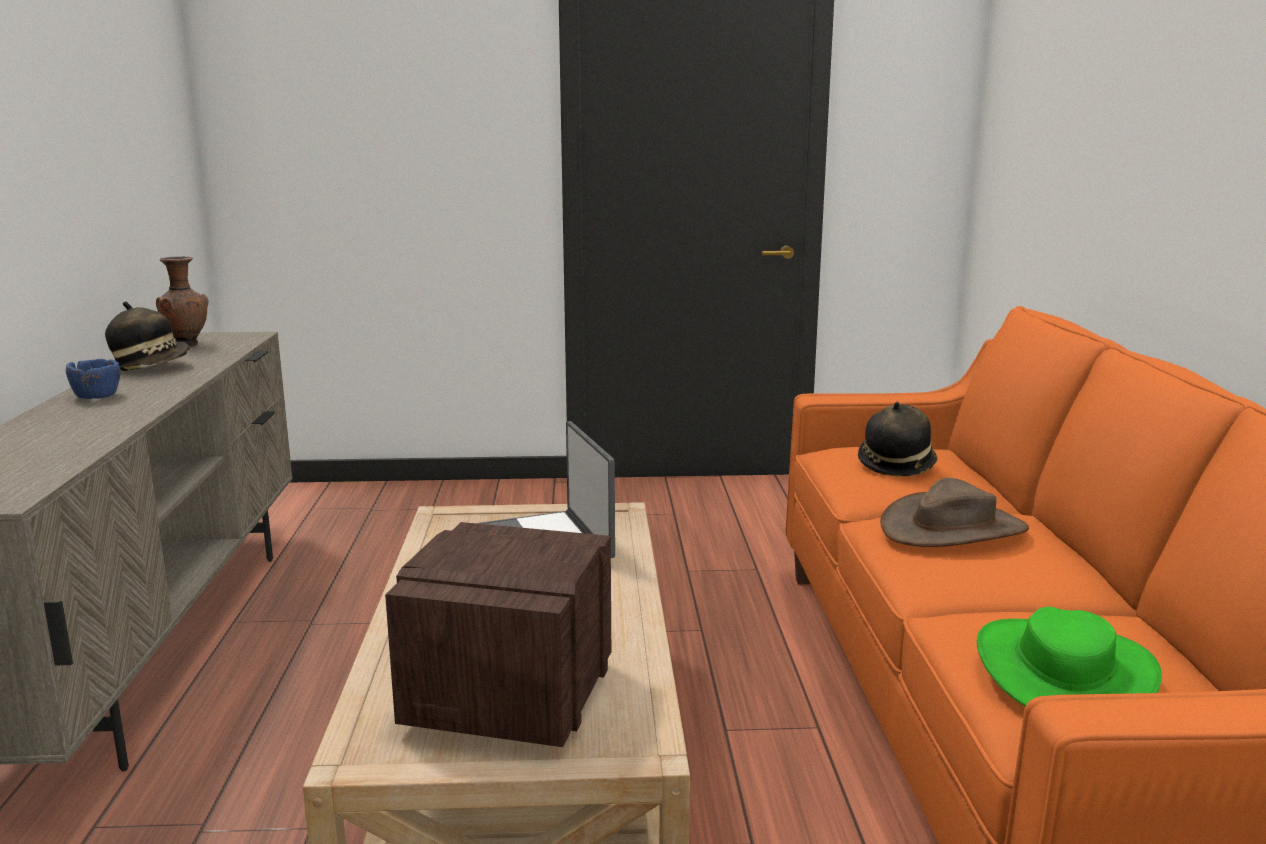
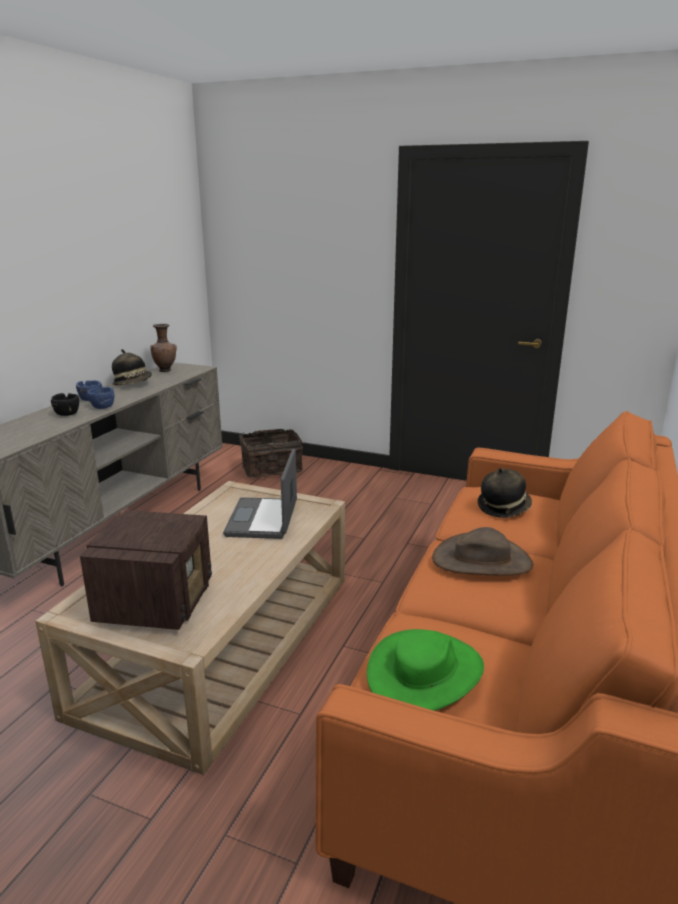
camera: 25 degrees right, 5 degrees up
(80, 422) = (67, 414): none -> black bowl
(140, 403) = (102, 407): none -> blue bowl
(374, 508) = (271, 469): none -> basket
(507, 700) = (157, 602): radio -> radio turned 150 degrees clockwise

